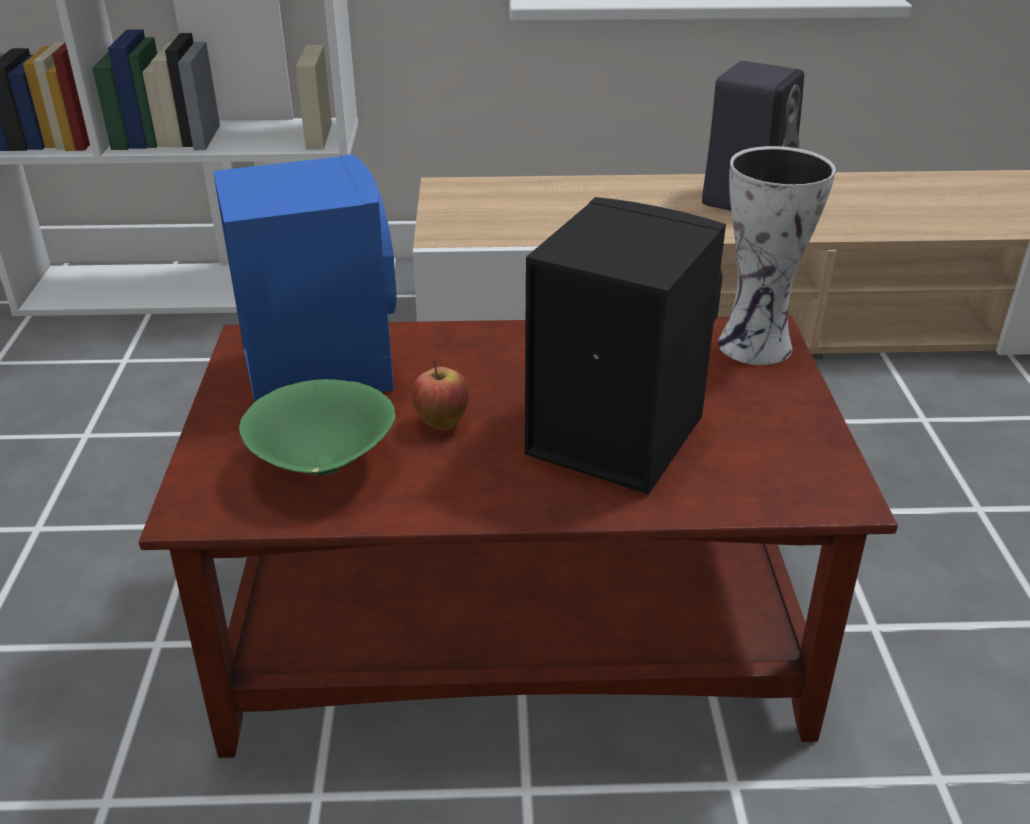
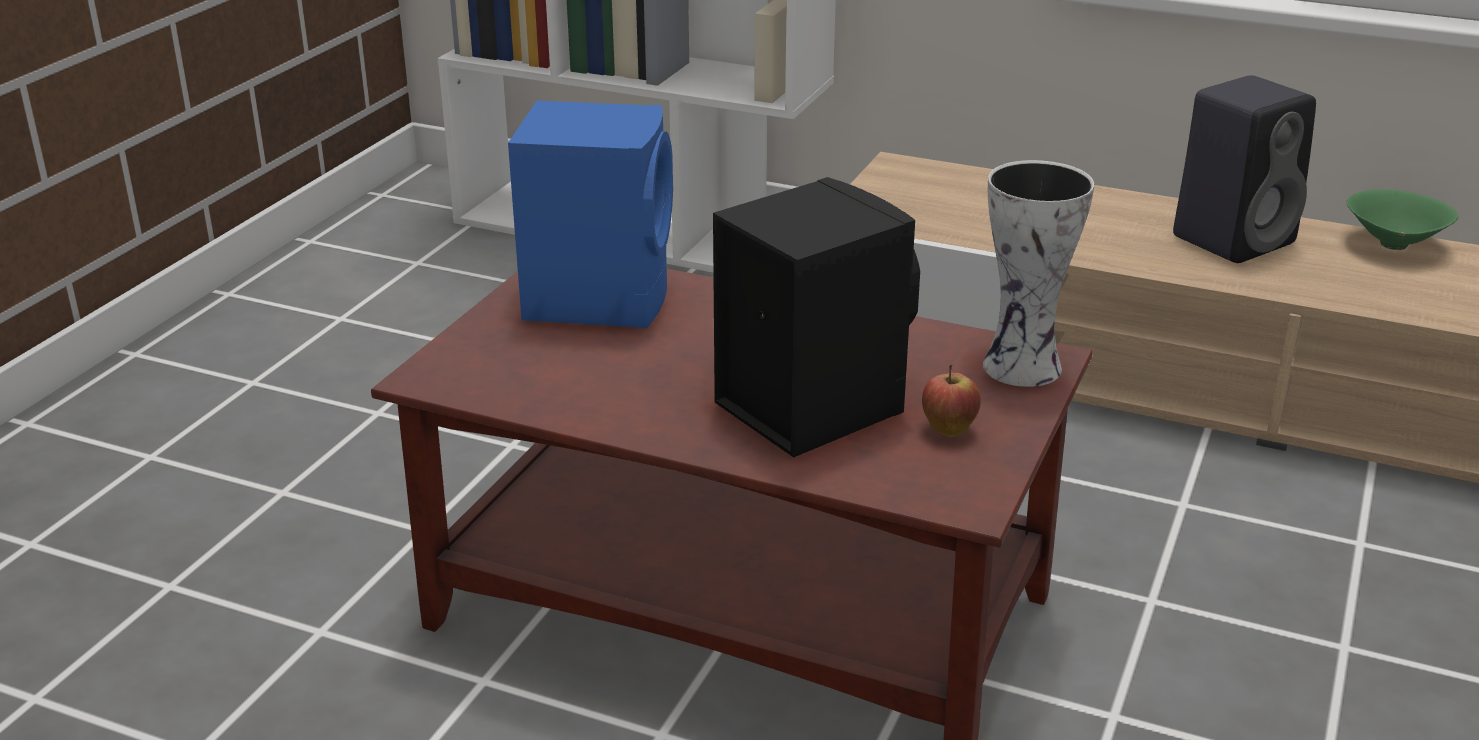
camera: 25 degrees right, 5 degrees down
(323, 468) = (542, 373): green bowl -> green bowl (1393, 246)
(441, 423) = (666, 363): apple -> apple (948, 430)

